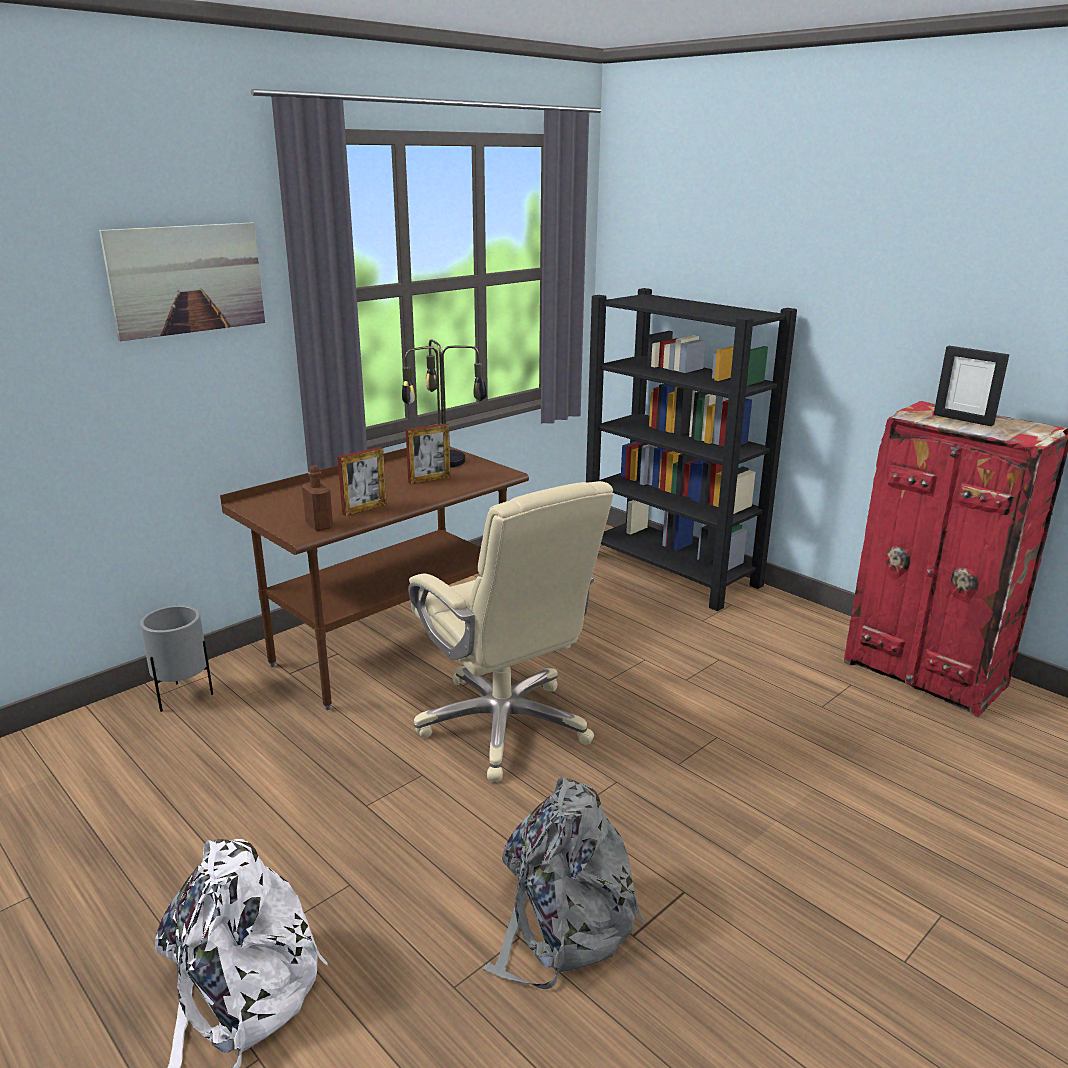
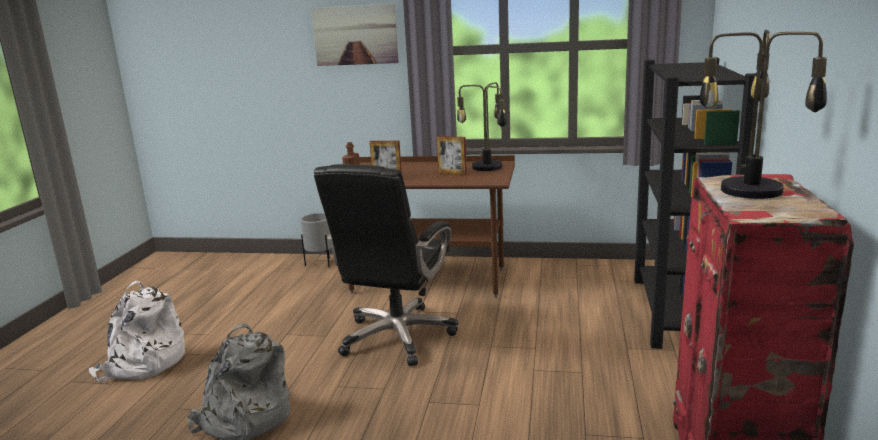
camera: 55 degrees right, 5 degrees down
(504, 724) = (397, 336): beige office chair -> black office chair
(963, 419) = (751, 190): picture frame -> table lamp

